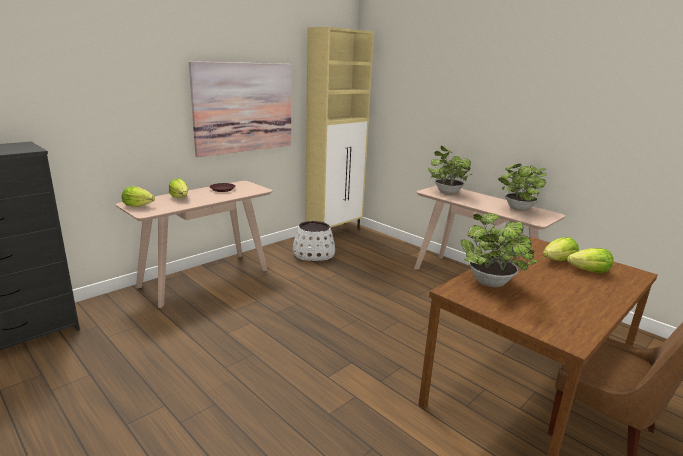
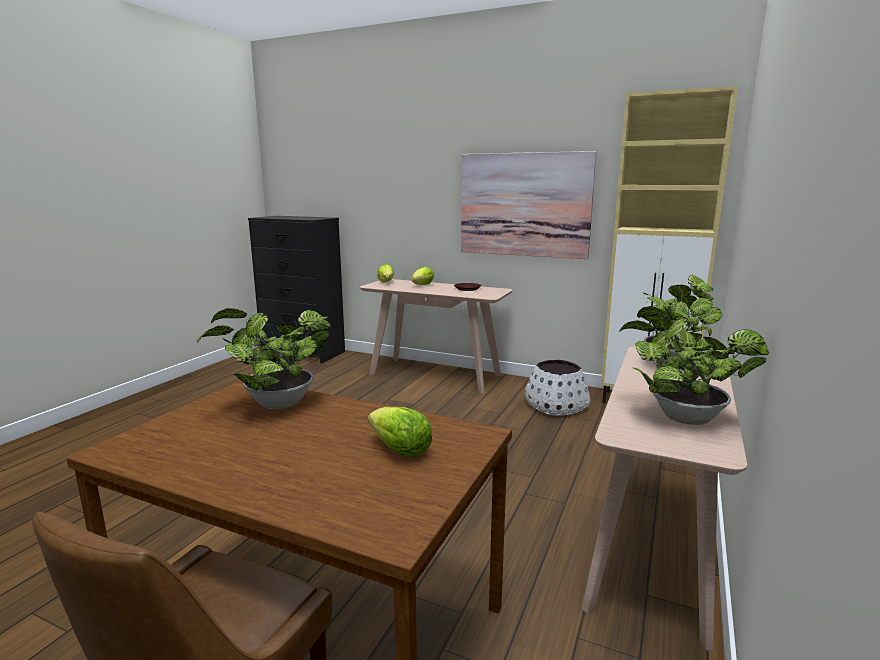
camera: 70 degrees right, 5 degrees down
(589, 271) = (365, 477): lettuce -> none

